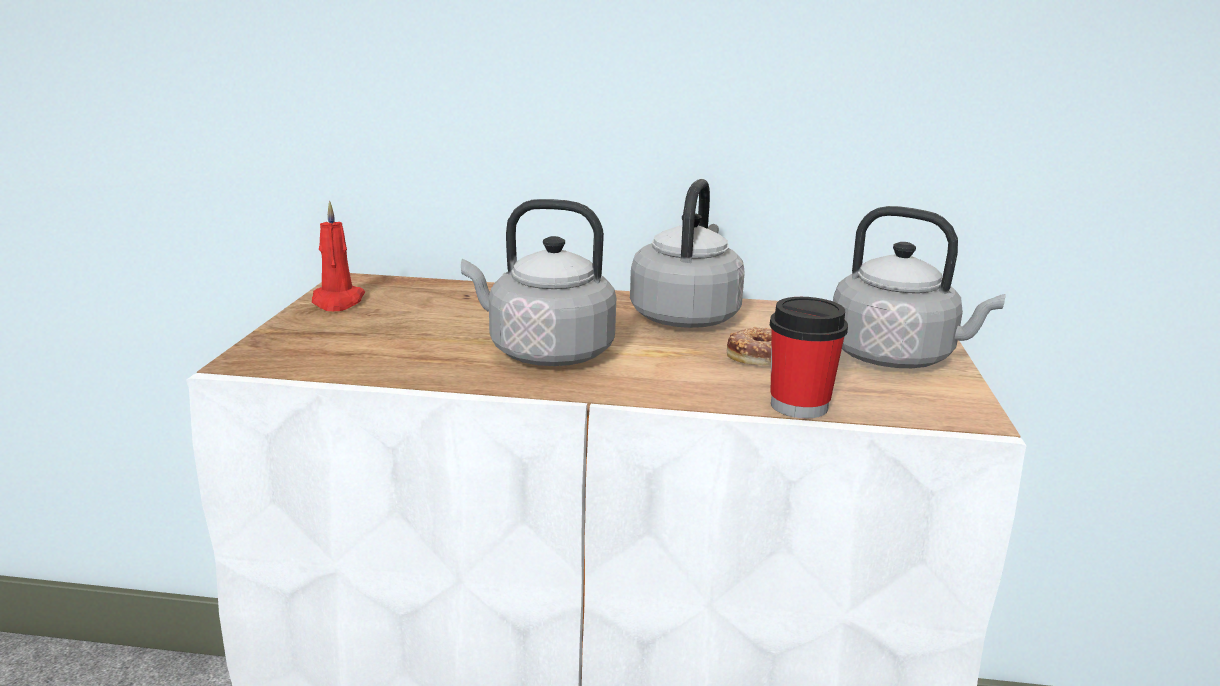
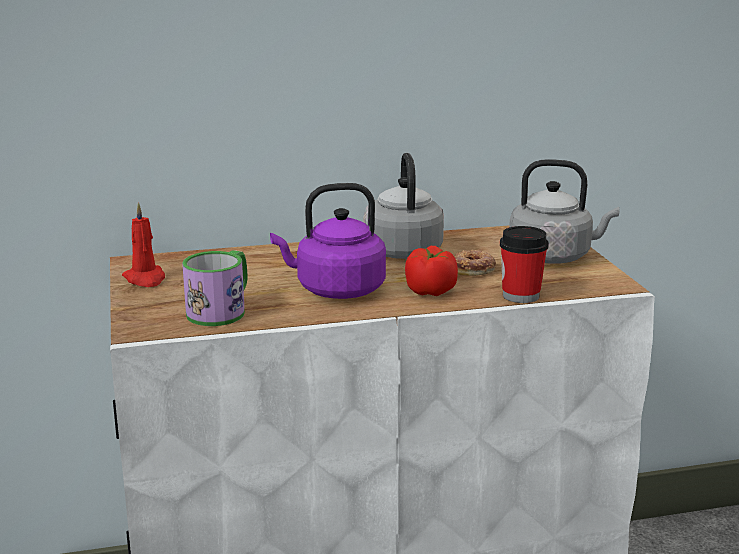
camera: 20 degrees left, 0 degrees up
(375, 353) = (222, 310): none -> mug
(544, 353) = (336, 290): grey kettle -> purple kettle
(671, 375) = (430, 291): none -> tomato

